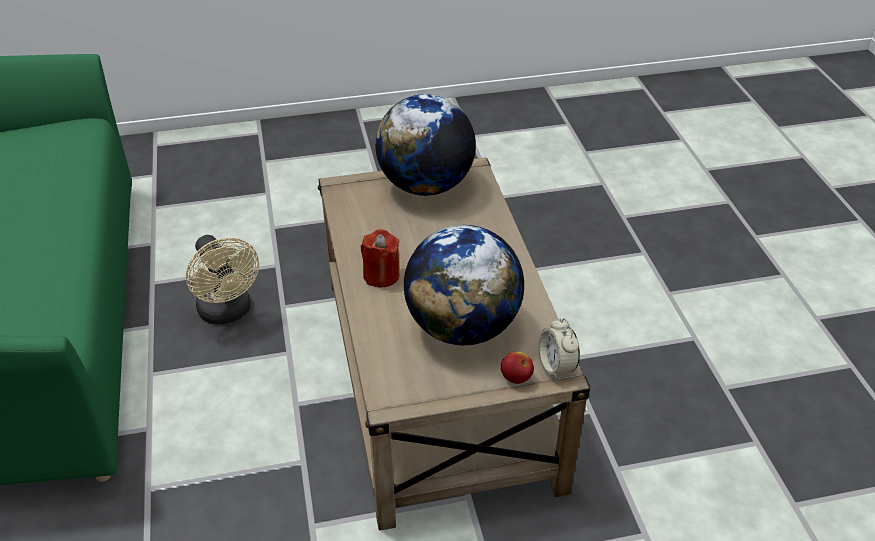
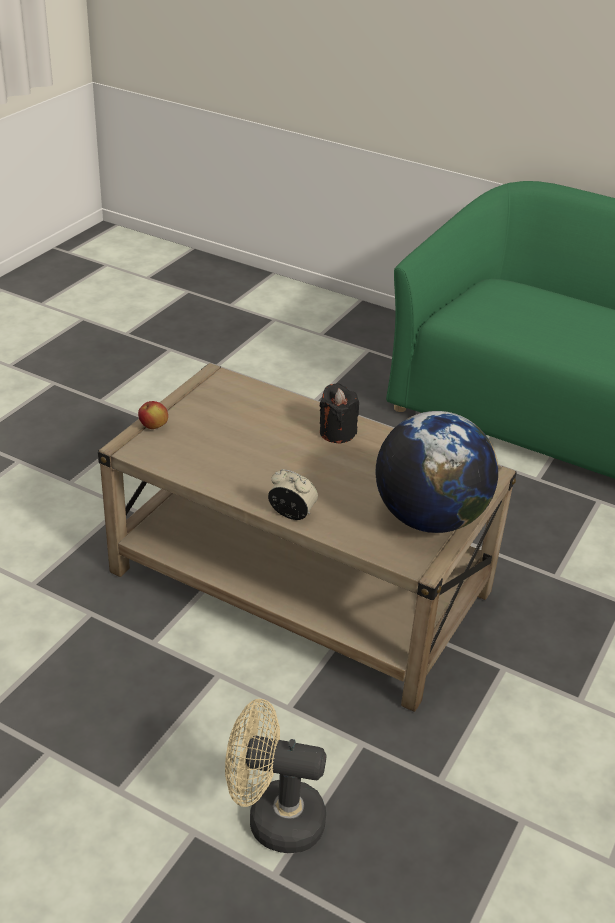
camera: 130 degrees right, 5 degrees down
(228, 312) = (513, 520): beige fan -> beige fan (273, 819)
(381, 275) = (337, 433): red candle -> black candle
(463, 327) = (231, 435): globe -> none
(556, 366) = (134, 448): alarm clock -> alarm clock (291, 514)

